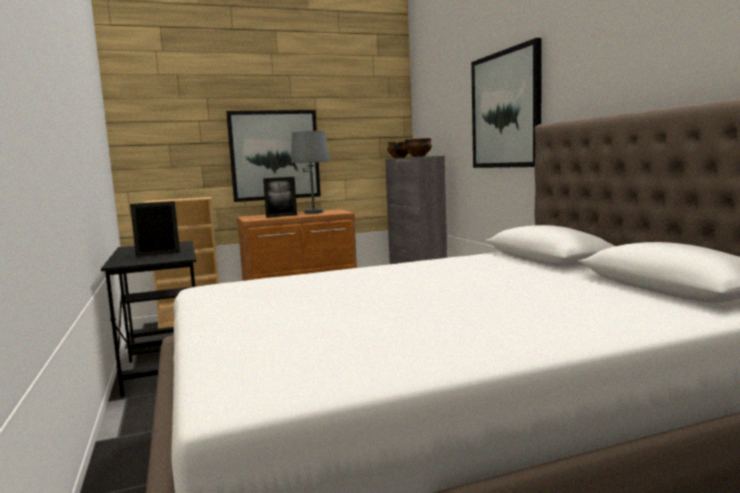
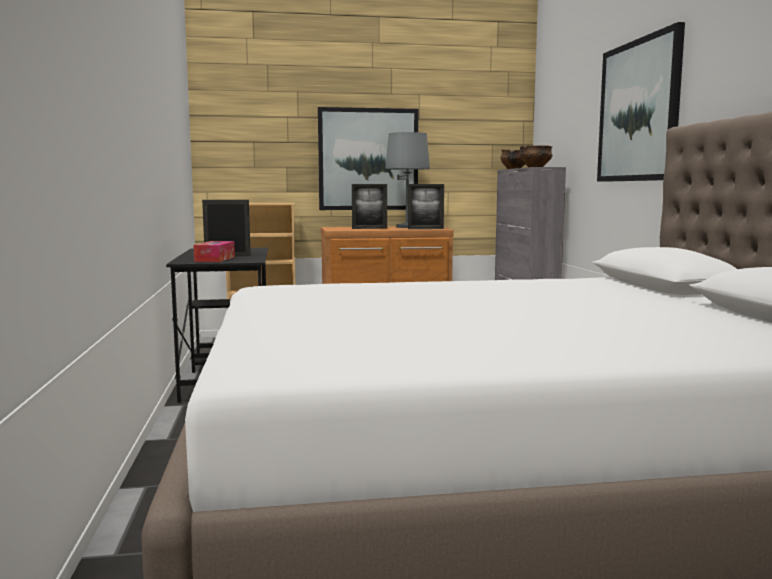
camera: 10 degrees right, 0 degrees up
(147, 259) = (215, 259): none -> tissue box
(330, 213) = (425, 229): none -> picture frame

